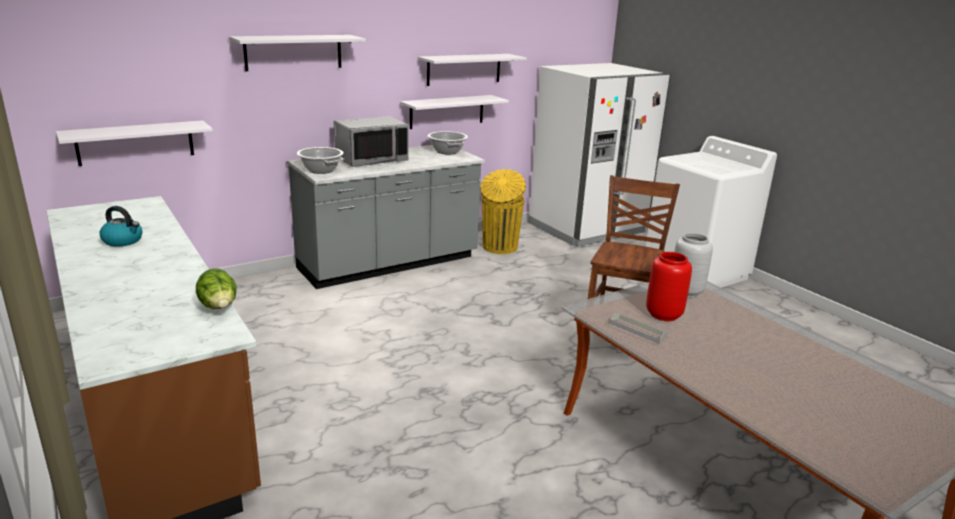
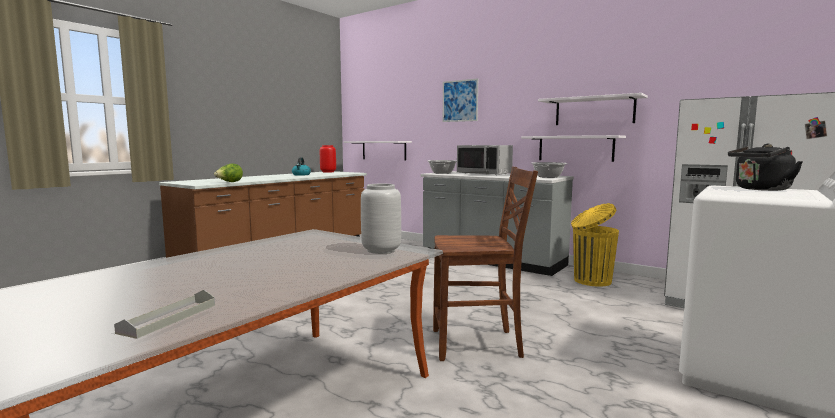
camera: 70 degrees right, 15 degrees down
(293, 52) = (460, 101): white shelf -> picture
(638, 330) = (277, 243): grey tray -> grey tray (169, 318)
(663, 315) = (315, 247): red vase -> red vase (328, 172)
(697, 158) = (760, 189): none -> black kettle

